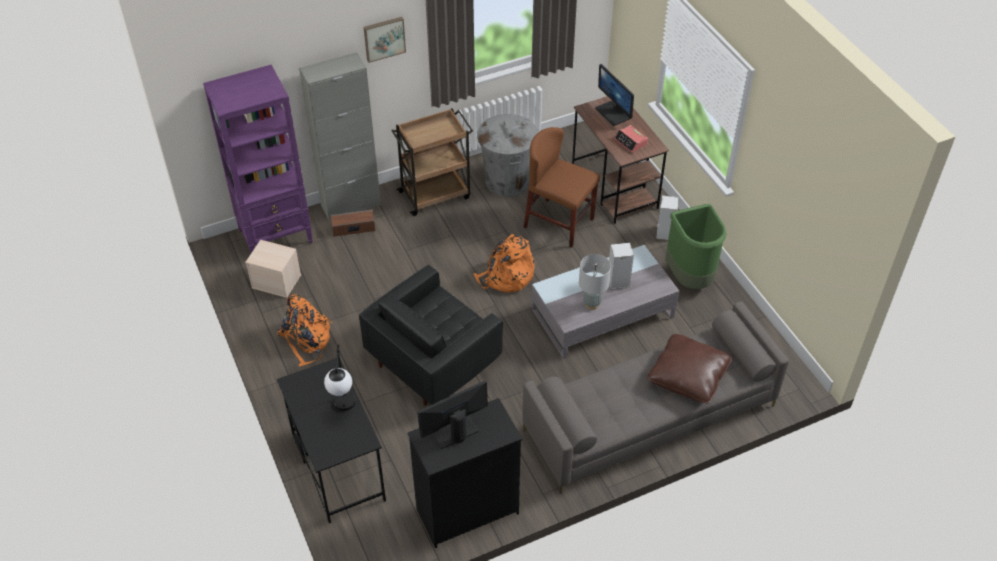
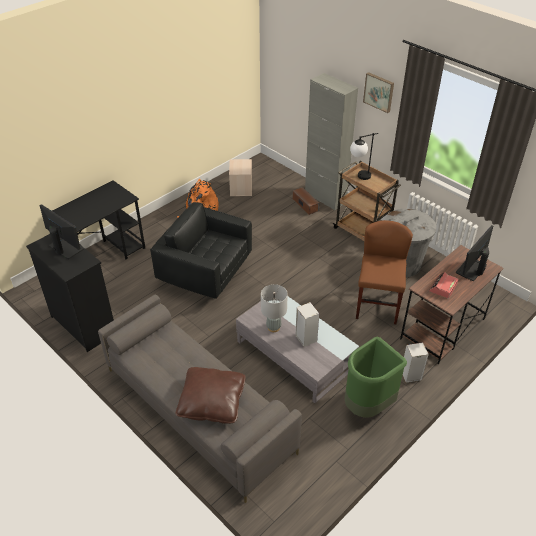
camera: 70 degrees right, 5 degrees down
(276, 236) = (278, 177): purple bookcase -> none
(344, 409) = (96, 212): table lamp -> table lamp (359, 177)
(506, 277) = (303, 289): orange backpack -> none

